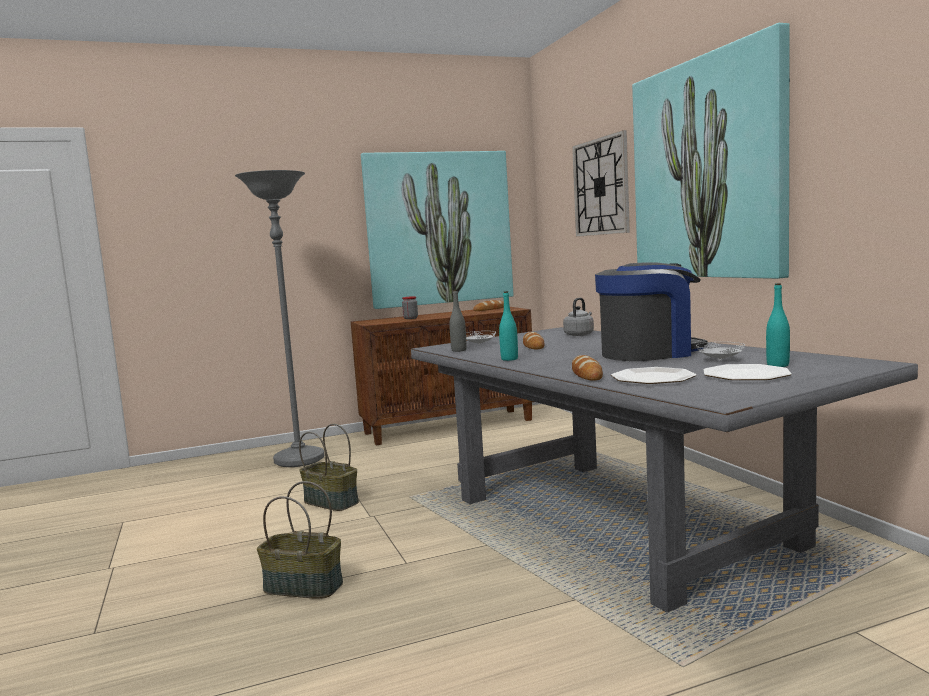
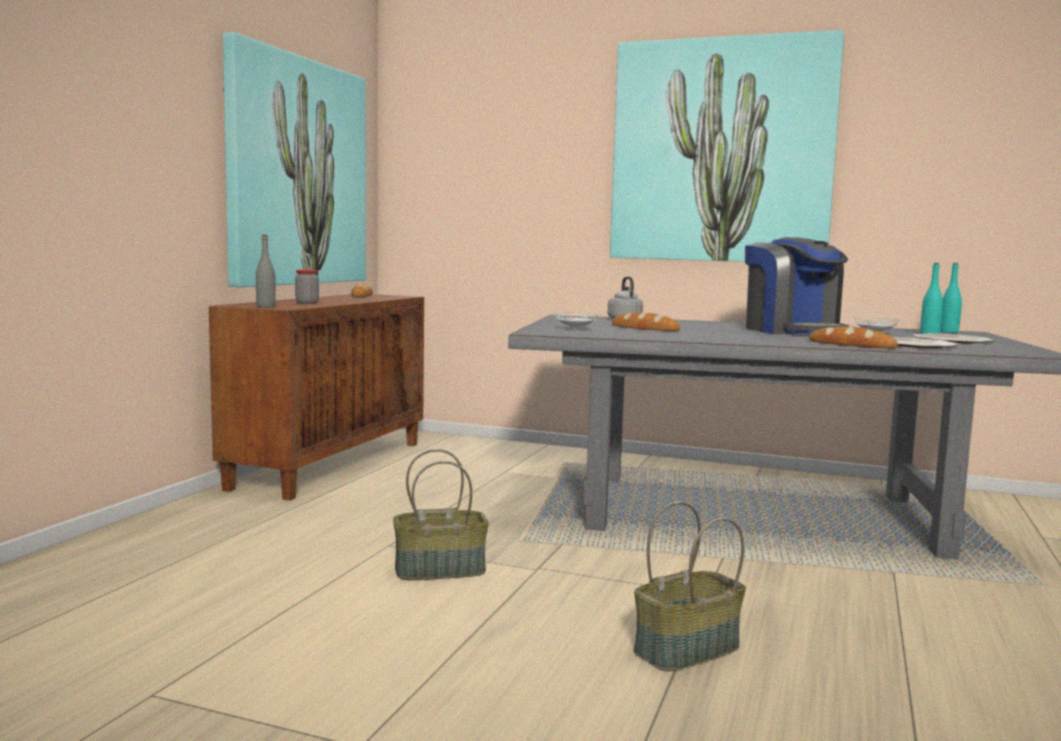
camera: 50 degrees left, 0 degrees up
(299, 460) = (218, 539): grey floor lamp -> none
(459, 350) = (592, 334): grey bottle -> grey bottle (266, 307)
(509, 359) = (705, 338): turquoise bottle -> turquoise bottle (949, 332)
(601, 187) = (532, 151): wall clock -> none
(649, 353) = (792, 331): coffee machine -> coffee machine turned 135 degrees clockwise

